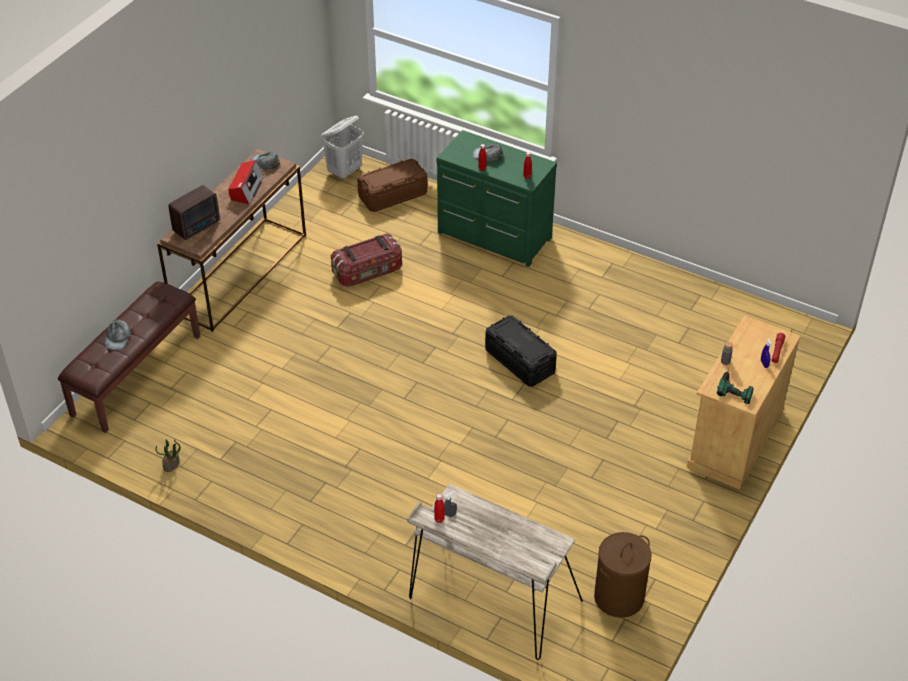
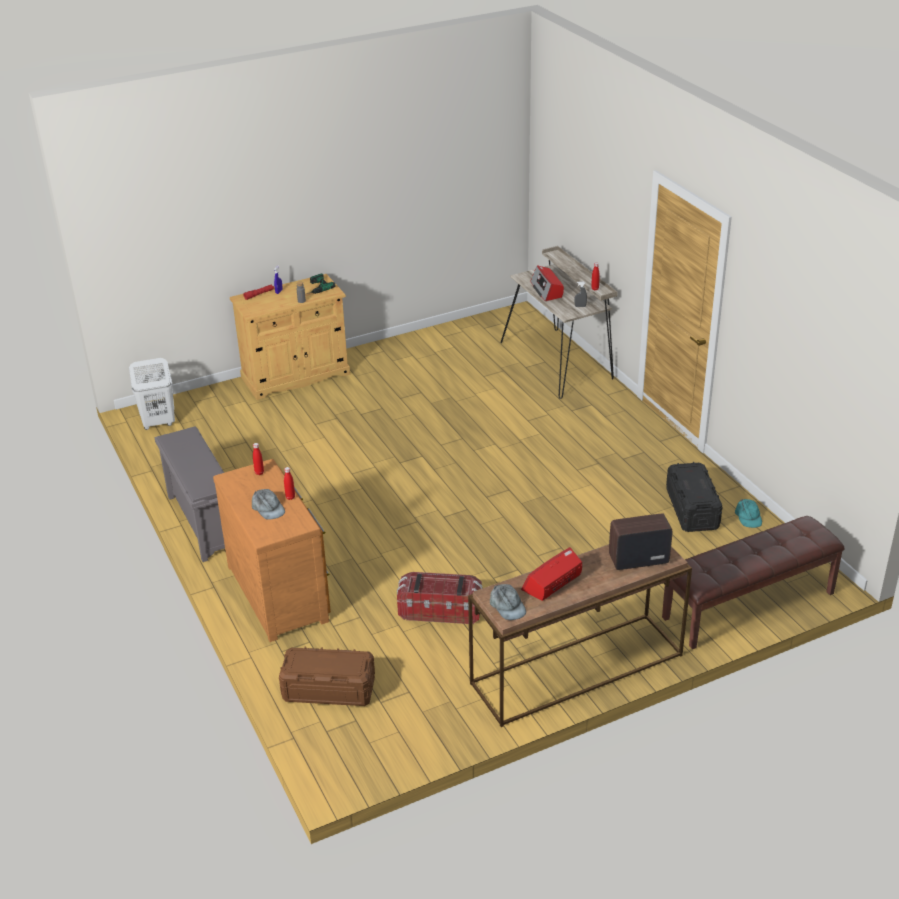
camera: 145 degrees left, 10 degrees down
(118, 338) = (768, 549): grey cap -> none
(171, 464) = (748, 517): potted plant -> turquoise cap
(345, 171) = (351, 752): white laundry basket -> white laundry basket (158, 423)
(494, 237) = (280, 591): green dresser -> brown dresser
(509, 529) = (547, 290): none -> radio
(520, 361) = (385, 478): black storage box -> black storage box (692, 509)
(614, 260) = (203, 522): none -> grey shoe rack
(618, 597) = (476, 336): brown laundry basket -> none

